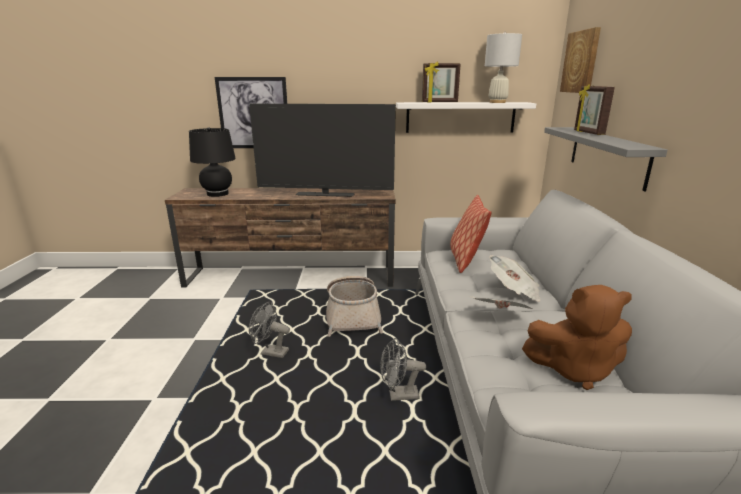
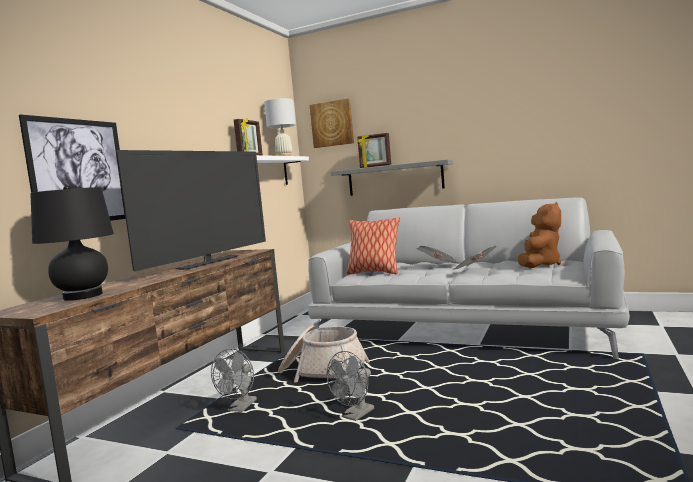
camera: 65 degrees left, 15 degrees down
(398, 395) = (465, 365): grey fan -> grey fan (240, 408)

